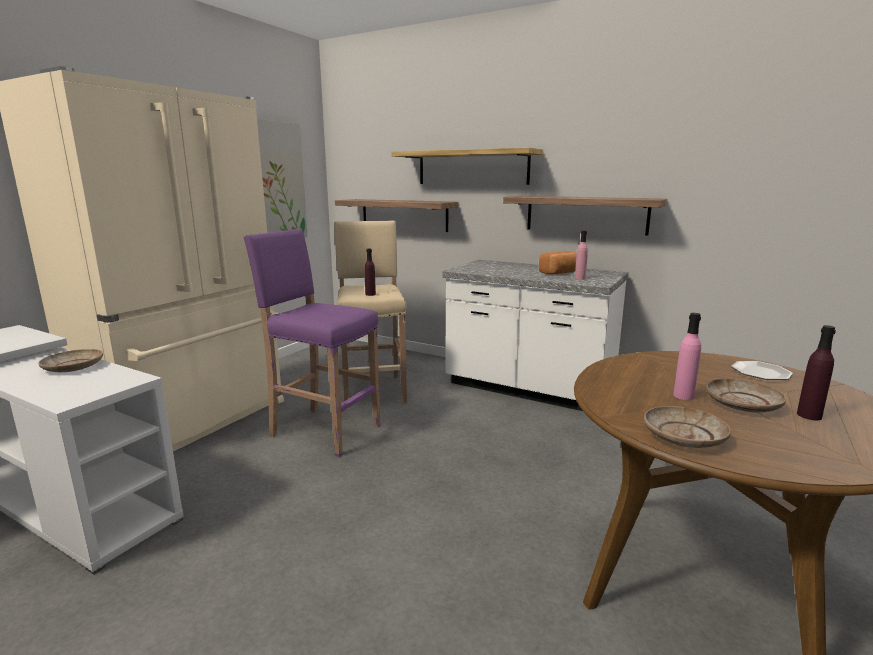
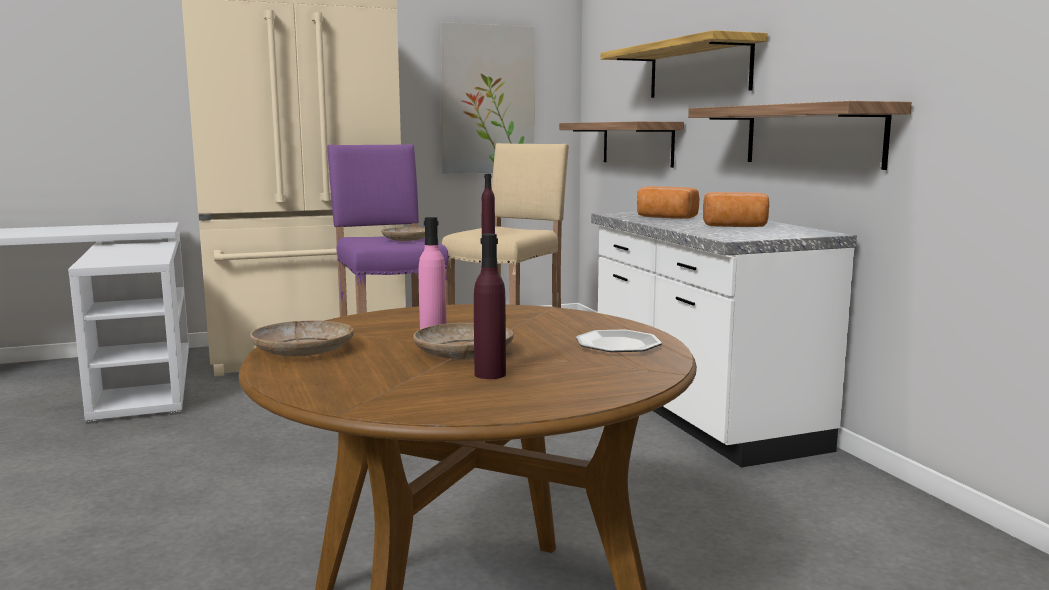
camera: 40 degrees right, 5 degrees down
(73, 367) = (146, 250): beige plate -> beige plate (406, 239)
(498, 269) = (665, 217): none -> bread
(580, 278) = (731, 232): pink bottle -> none

